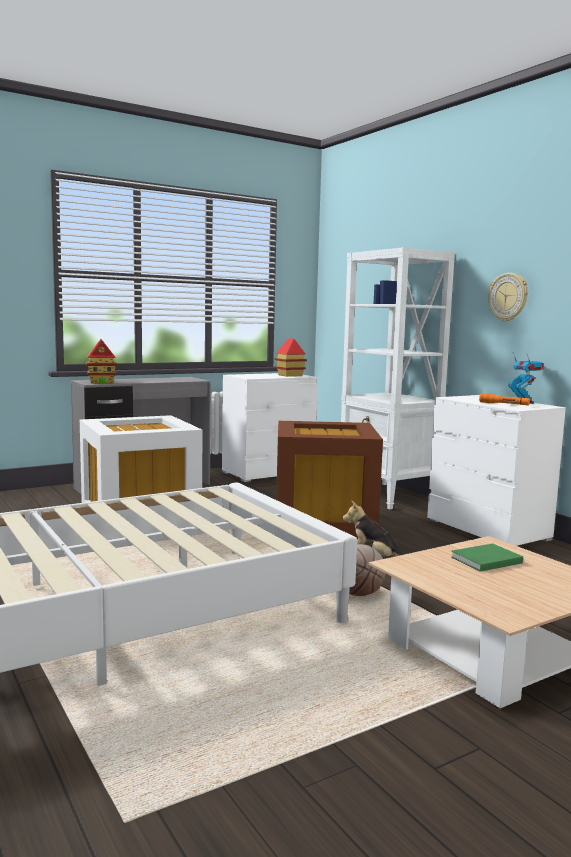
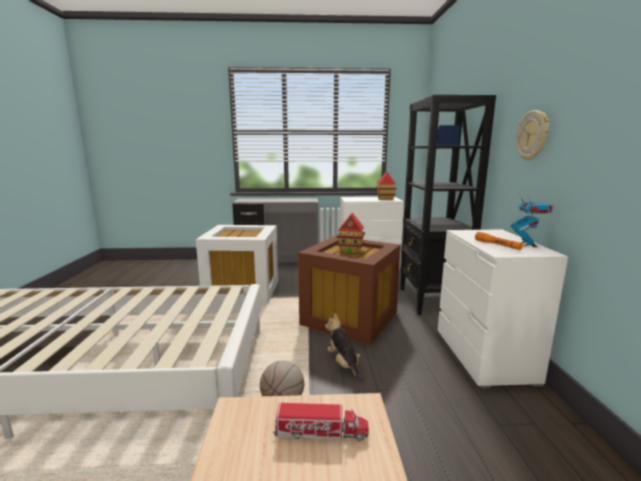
camera: 30 degrees right, 5 degrees up
(102, 382) = (248, 200): toy house -> toy house (350, 250)
(387, 496) = (432, 300): white bookcase -> black bookcase
(484, 560) = (321, 432): green book -> toy truck

